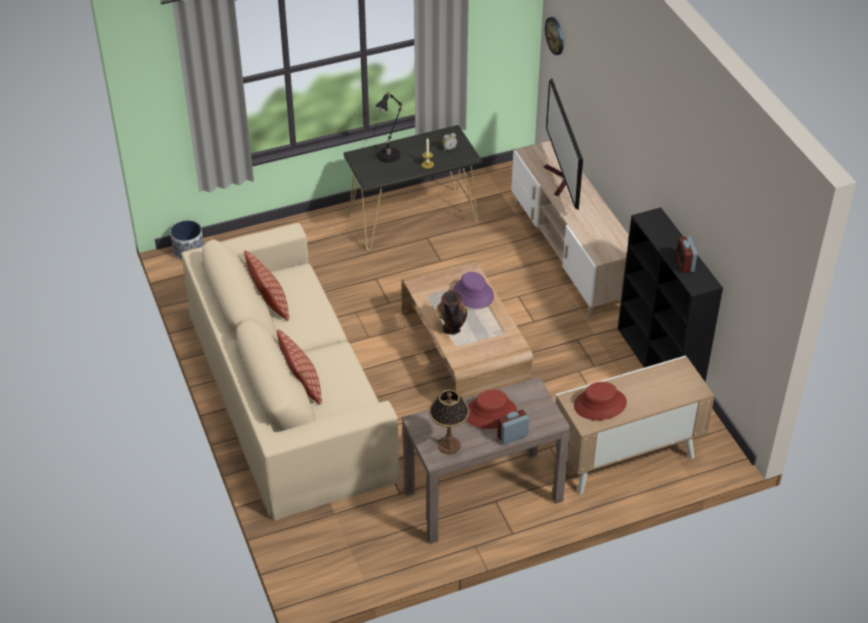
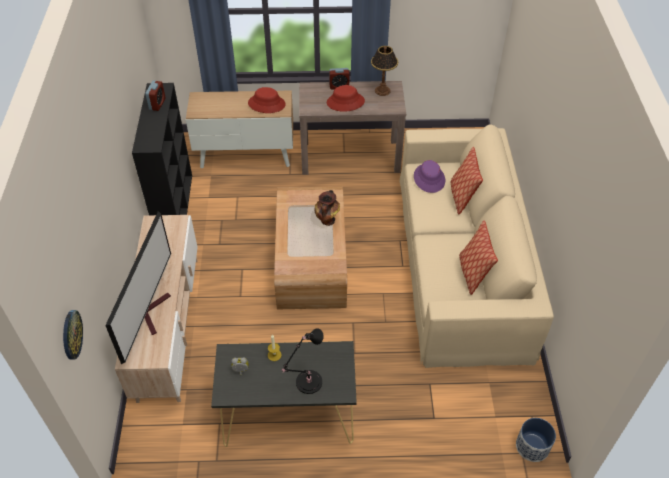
camera: 160 degrees left, 5 degrees up
(473, 294) = (294, 244): purple hat -> purple hat (429, 178)

